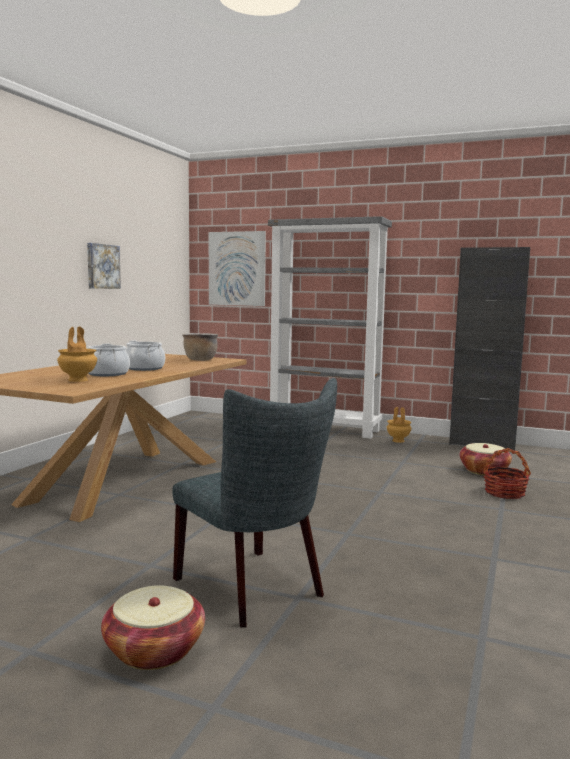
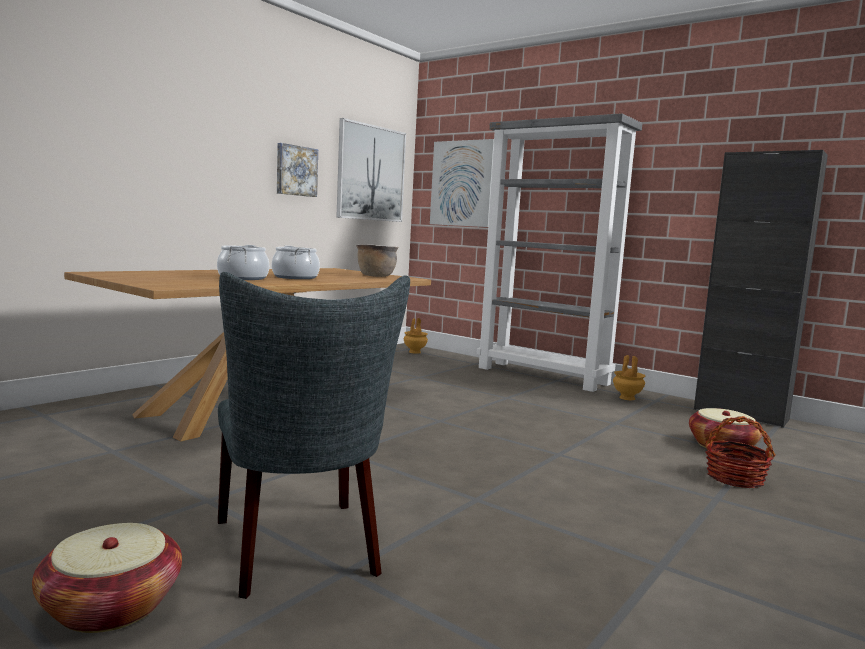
camera: 15 degrees right, 0 degrees up
(78, 380) = (198, 280): brown vase -> brown vase (415, 352)
(158, 263) = (371, 173): none -> picture

